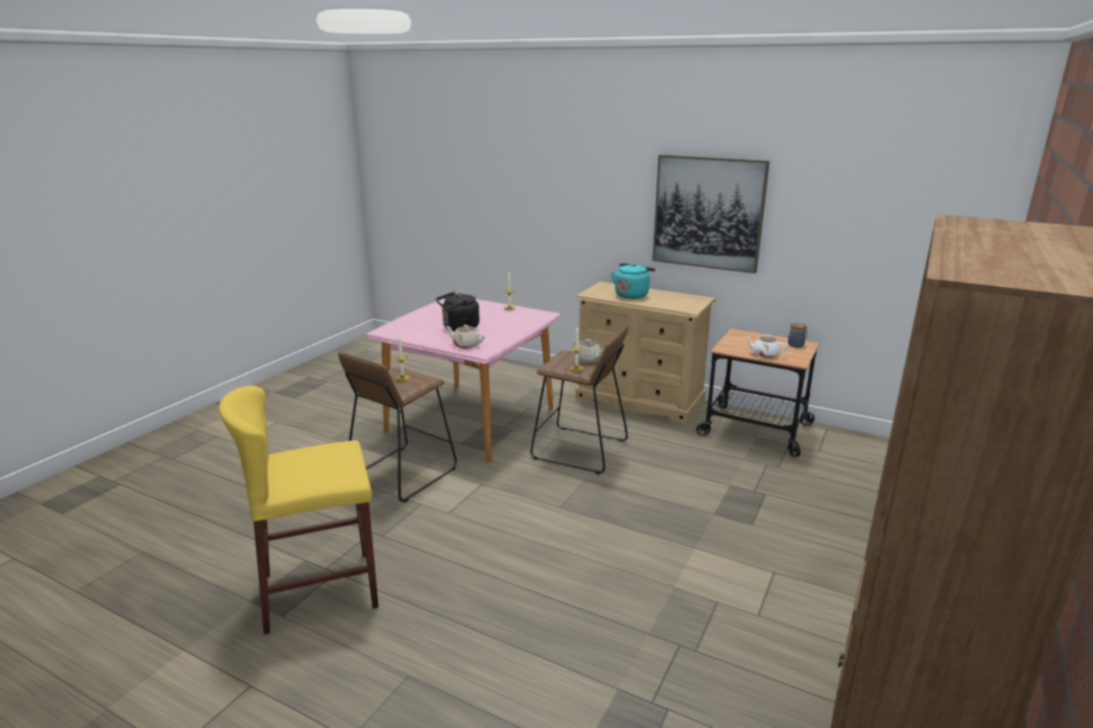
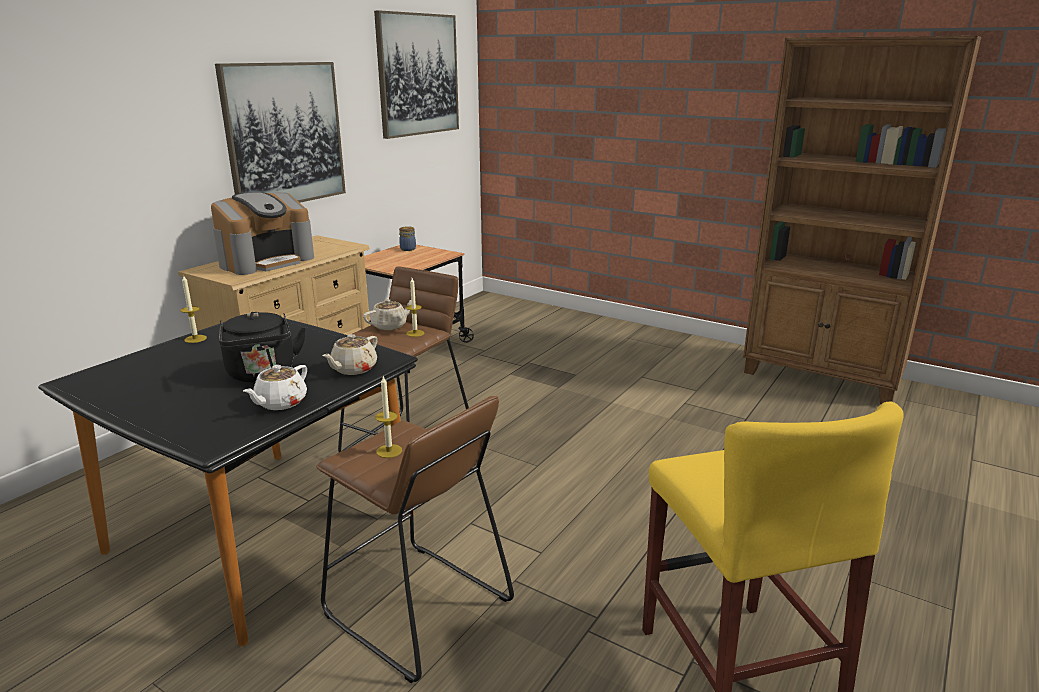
camera: 85 degrees left, 0 degrees up
(472, 420) = (263, 533): pink dining table -> black dining table
(632, 295) = (266, 261): turquoise kettle -> coffee machine
(765, 354) = (425, 260): white teapot -> white teapot (280, 403)
(898, 183) = (418, 75): none -> picture

